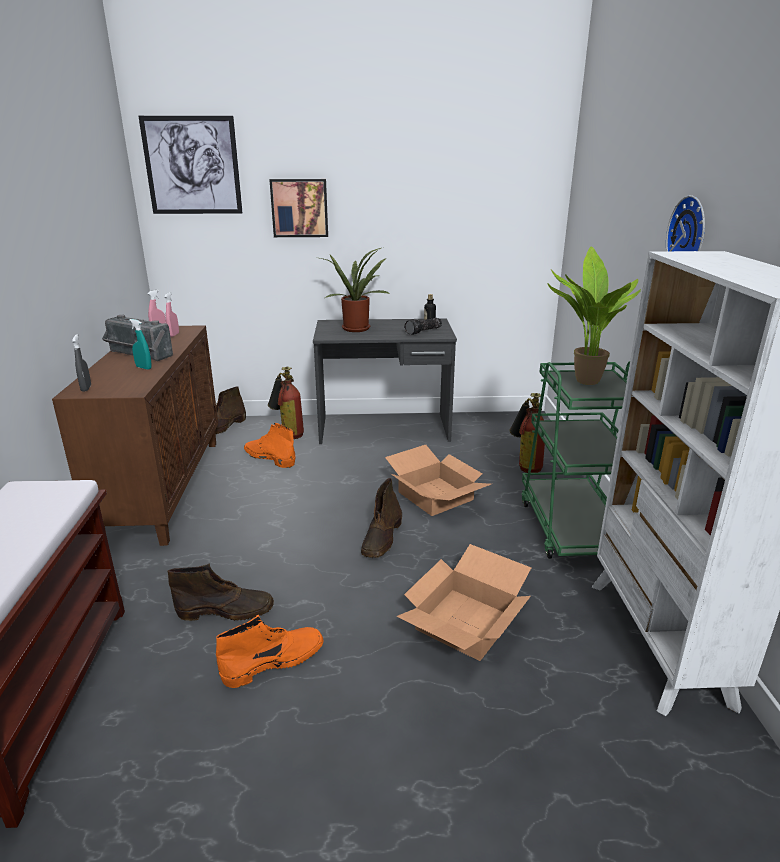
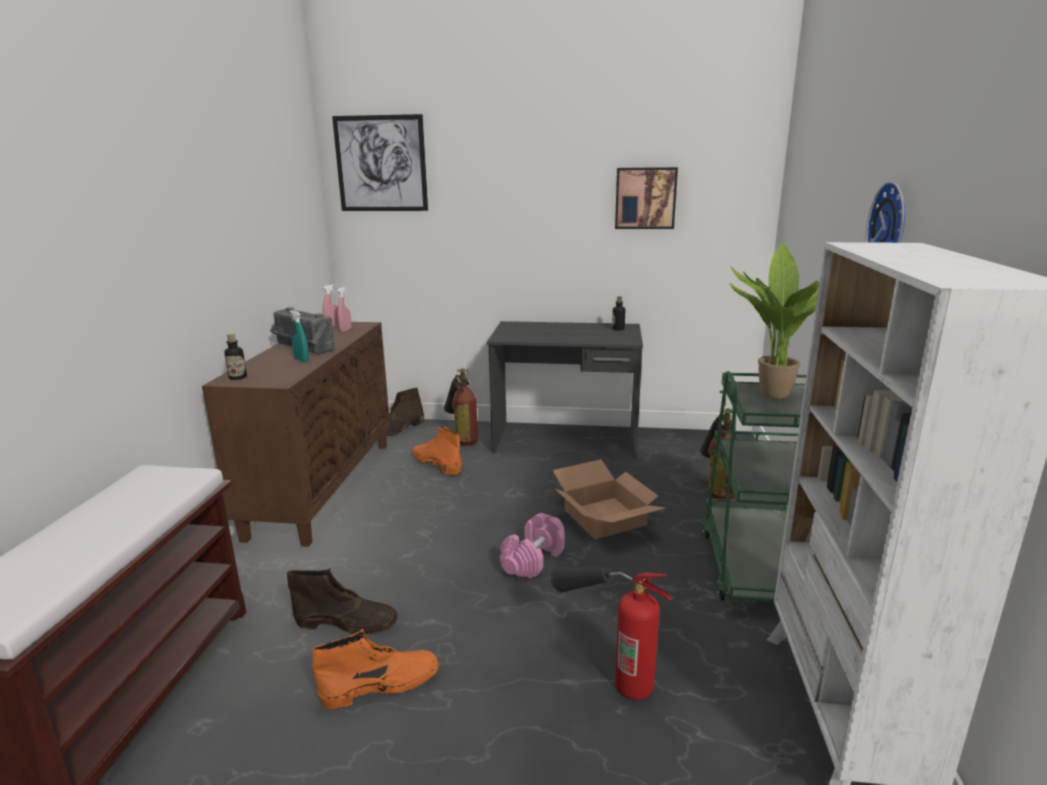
camera: 10 degrees right, 5 degrees down
(86, 388) = (238, 377): grey spray bottle -> bottle
(299, 208) = (485, 205): picture -> picture (645, 198)
(356, 328) = (538, 330): potted plant -> none
(382, 539) = (533, 560): brown boot -> pink dumbbell
(424, 331) = (609, 336): flashlight -> none
(466, 624) = (605, 667): cardboard box -> fire extinguisher

